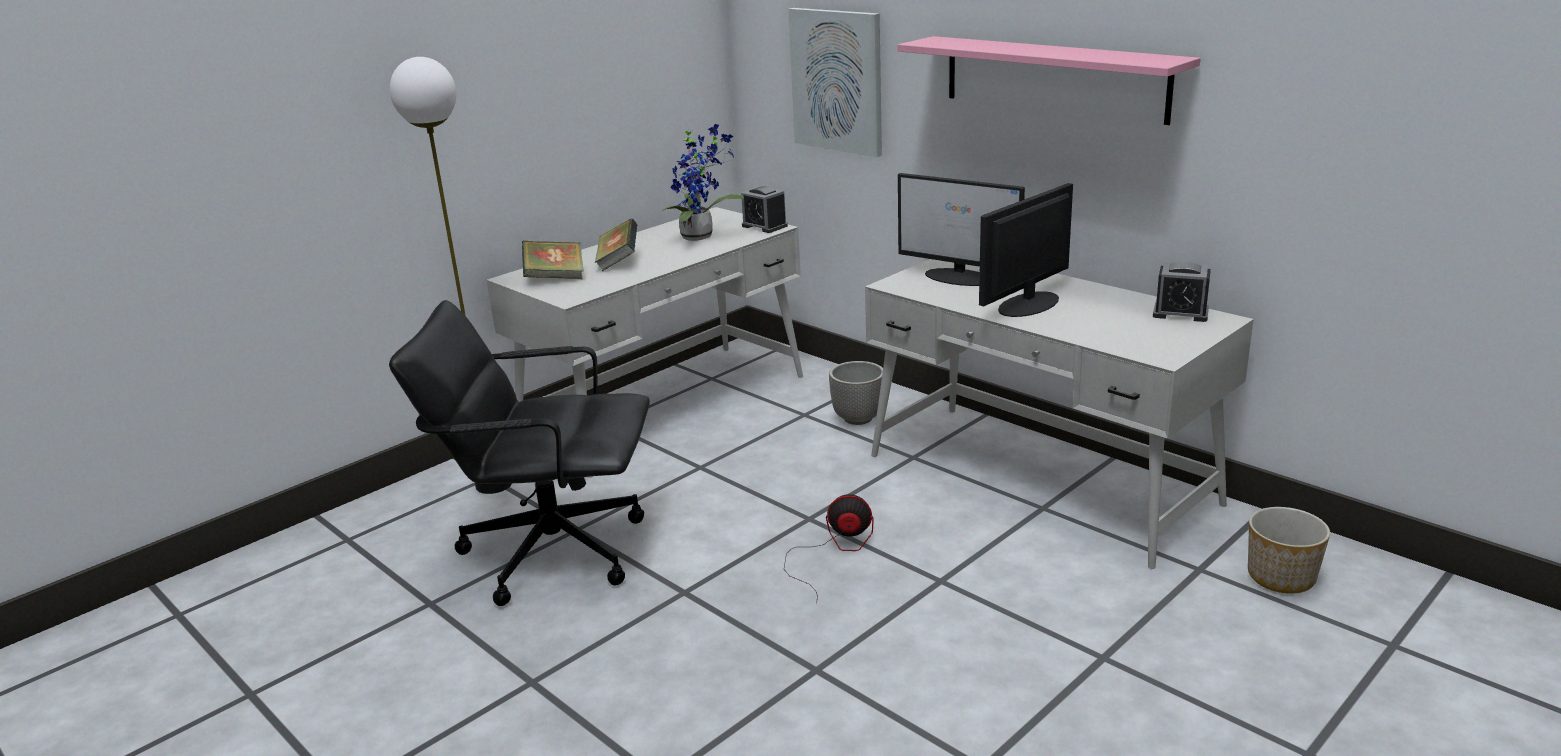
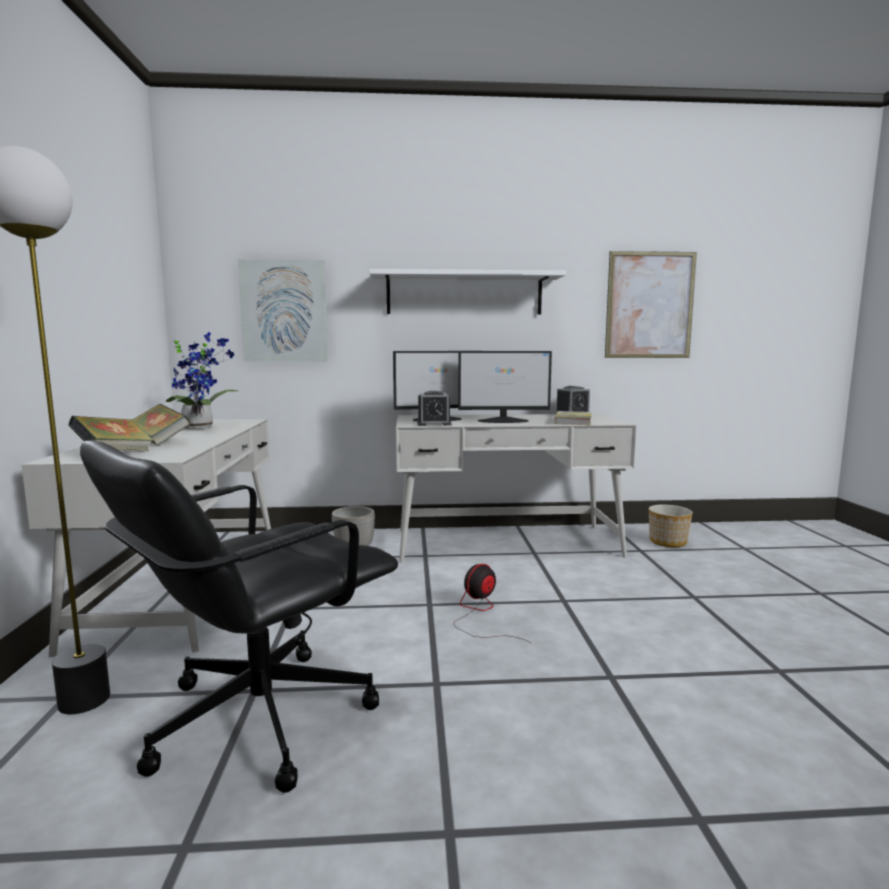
camera: 50 degrees left, 15 degrees down
(764, 226) = (241, 420): alarm clock -> alarm clock (434, 424)
(1027, 304) = (504, 421): monitor -> monitor turned 90 degrees counterclockwise
(1053, 78) = (464, 294): pink shelf -> white shelf
(1118, 332) = (573, 421): none -> book
(1381, 132) = (649, 305): none -> picture

